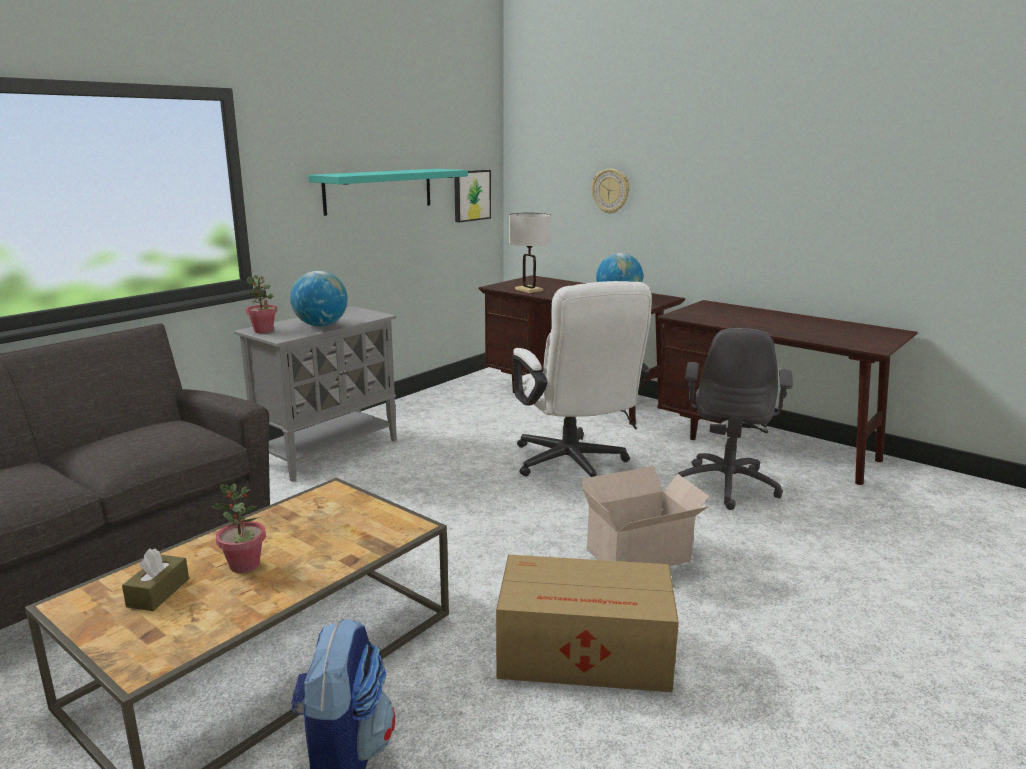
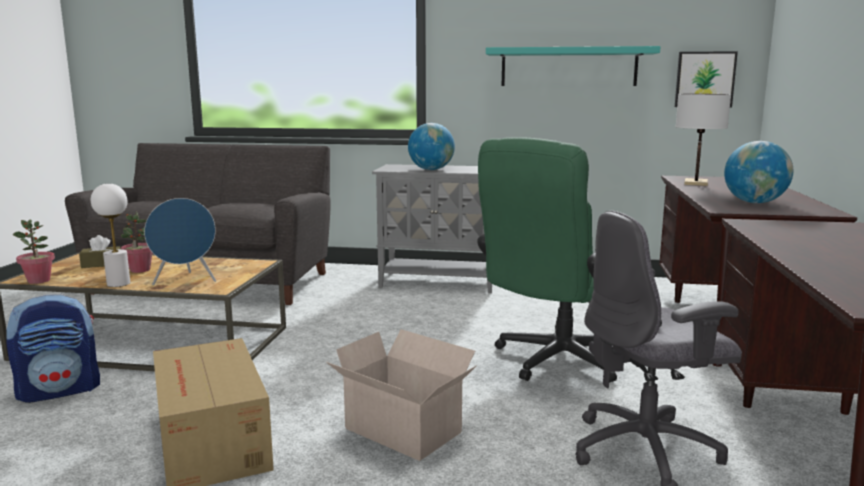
camera: 60 degrees right, 5 degrees down
(264, 331) = (395, 166): potted plant -> potted plant (39, 281)
(297, 586) = (119, 284): none -> white table lamp
(352, 541) = (185, 281): none -> blue speaker
(573, 466) = (554, 362): white office chair -> green office chair
(611, 191) = (827, 66): wall clock -> none

